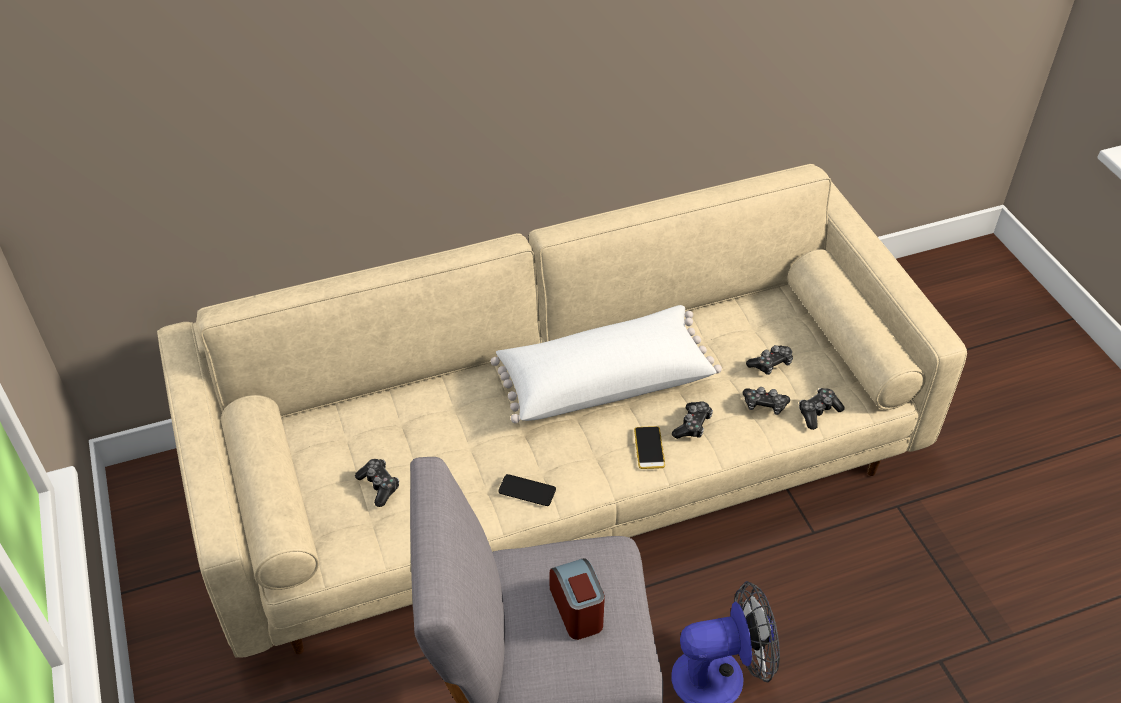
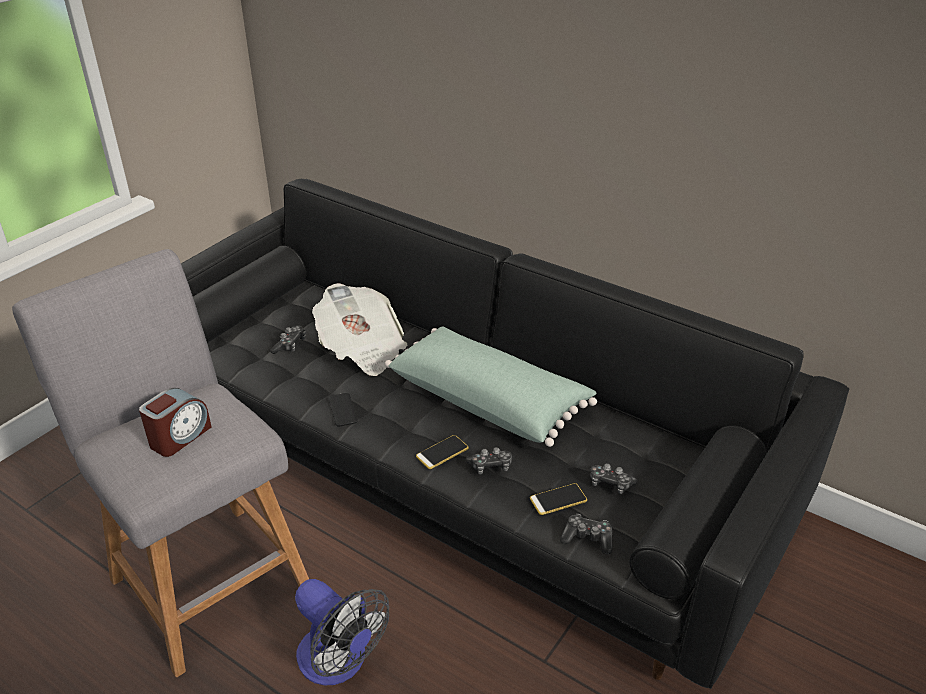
camera: 55 degrees right, 10 degrees down
(443, 431) = (362, 349): none -> newspaper
(560, 465) = (463, 466): beige sofa -> black sofa
(604, 380) = (489, 400): white pillow -> green pillow
(764, 405) = (558, 499): game controller -> phone

